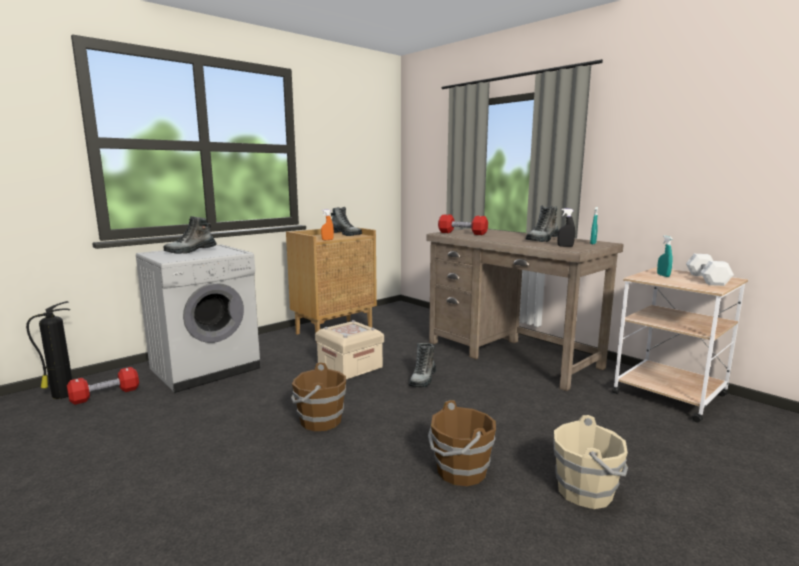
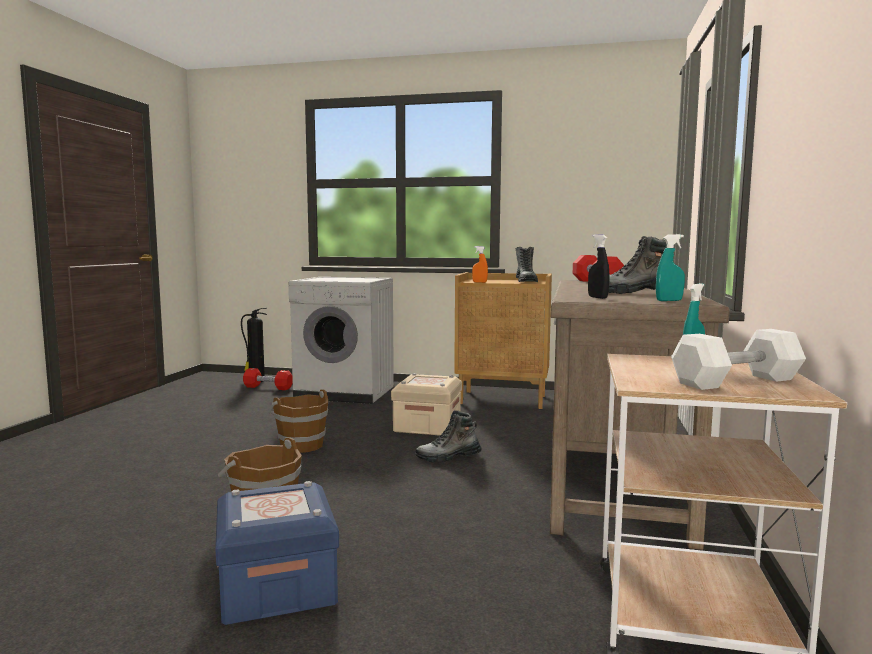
camera: 55 degrees right, 5 degrees down
(191, 251) = (348, 278): boot -> none
(586, 491) = (277, 586): beige bucket -> blue storage box

